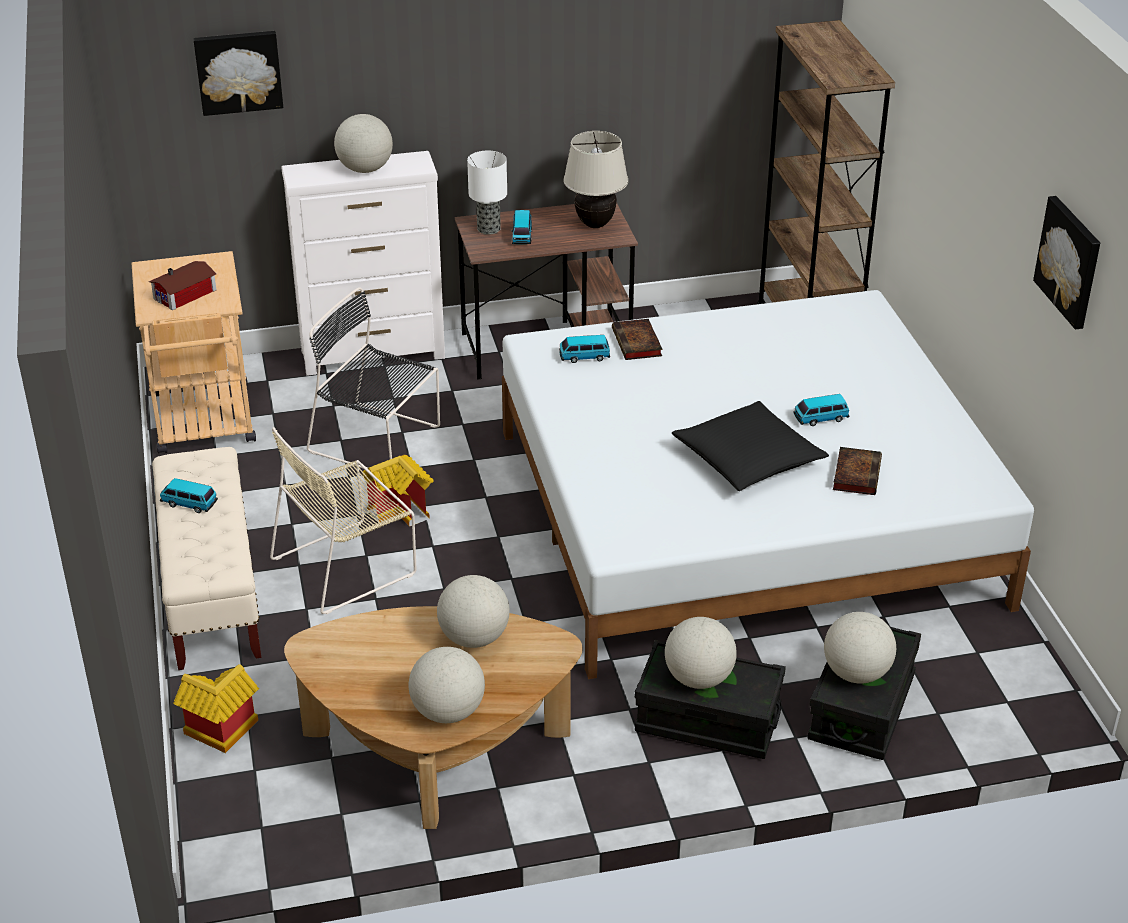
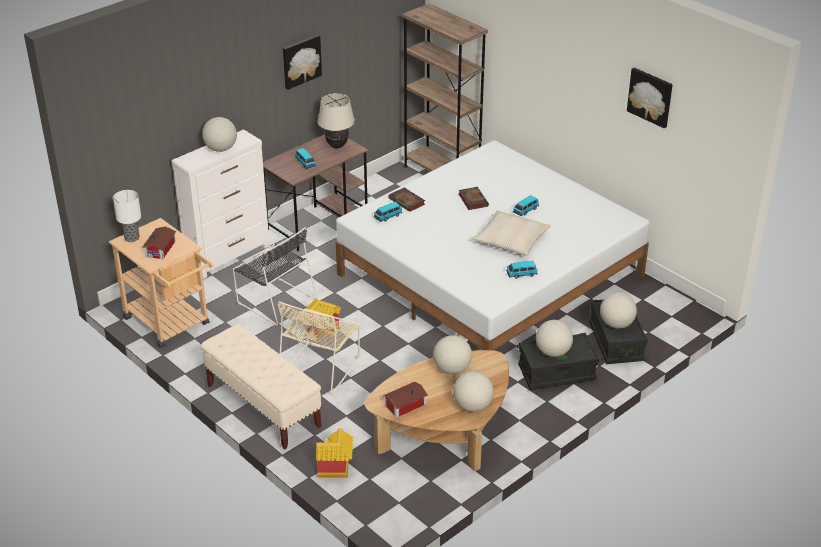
camera: 30 degrees left, 0 degrees up
(189, 503) = (248, 358): toy car -> toy car (521, 274)
(238, 71) = (146, 111): picture -> picture (301, 61)
(345, 665) = (404, 404): none -> toy house
(378, 440) = (275, 300): black chair -> black chair turned 135 degrees counterclockwise
(489, 229) = (284, 164): table lamp -> table lamp (132, 238)
(748, 458) = (511, 240): black pillow -> beige pillow
(856, 474) = (564, 231): book -> book (472, 200)

